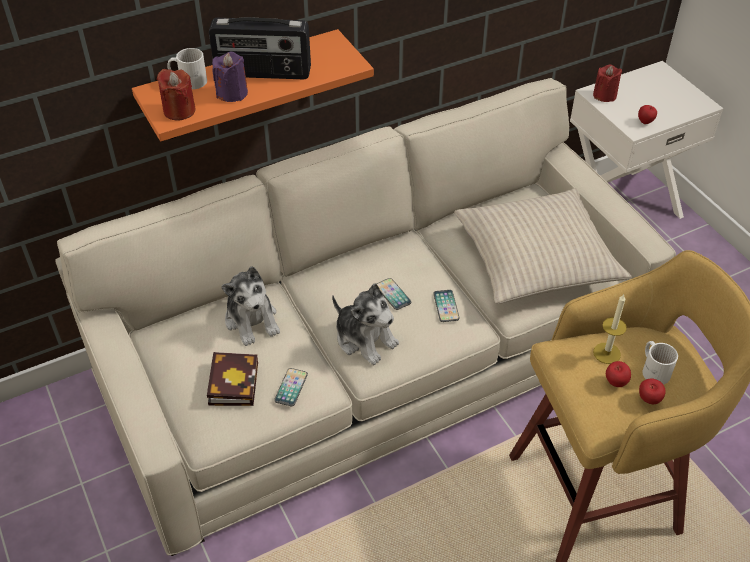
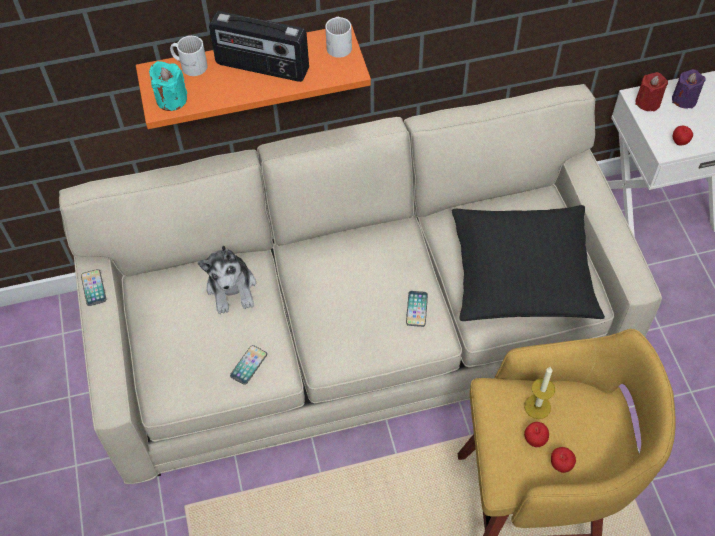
camera: 15 degrees right, 10 degrees up
(179, 110) = (171, 99): red candle -> turquoise candle
(232, 93) = (226, 87): purple candle -> purple candle (684, 99)
(232, 381) = (198, 348): book -> none
(365, 339) = (330, 328): plush toy -> none
(393, 294) = (370, 286): phone -> phone (93, 288)
(536, 258) = (521, 273): beige pillow -> black pillow
(654, 369) = (578, 433): white mug -> white mug (340, 44)

